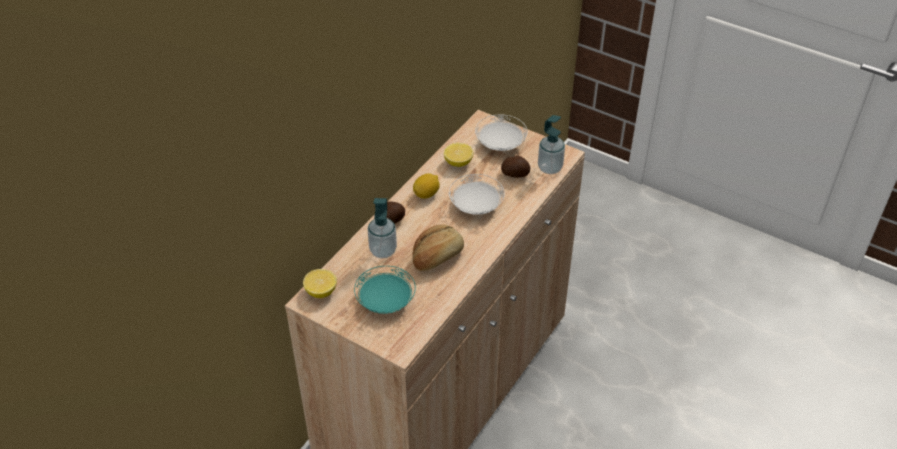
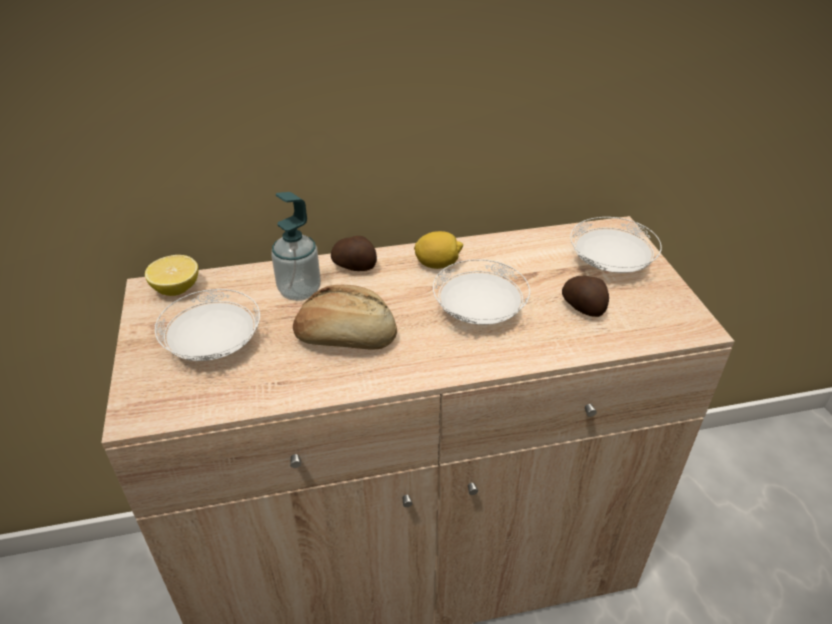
camera: 45 degrees right, 5 degrees down
(385, 301) = (213, 346): turquoise plate -> white plate
(458, 163) = (525, 255): lemon -> none
(550, 168) = (648, 329): soap dispenser -> none

